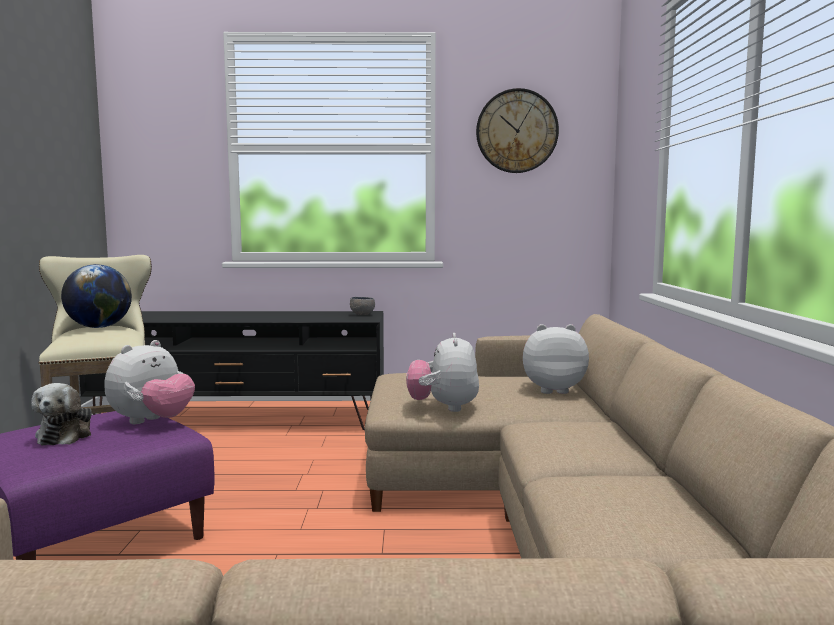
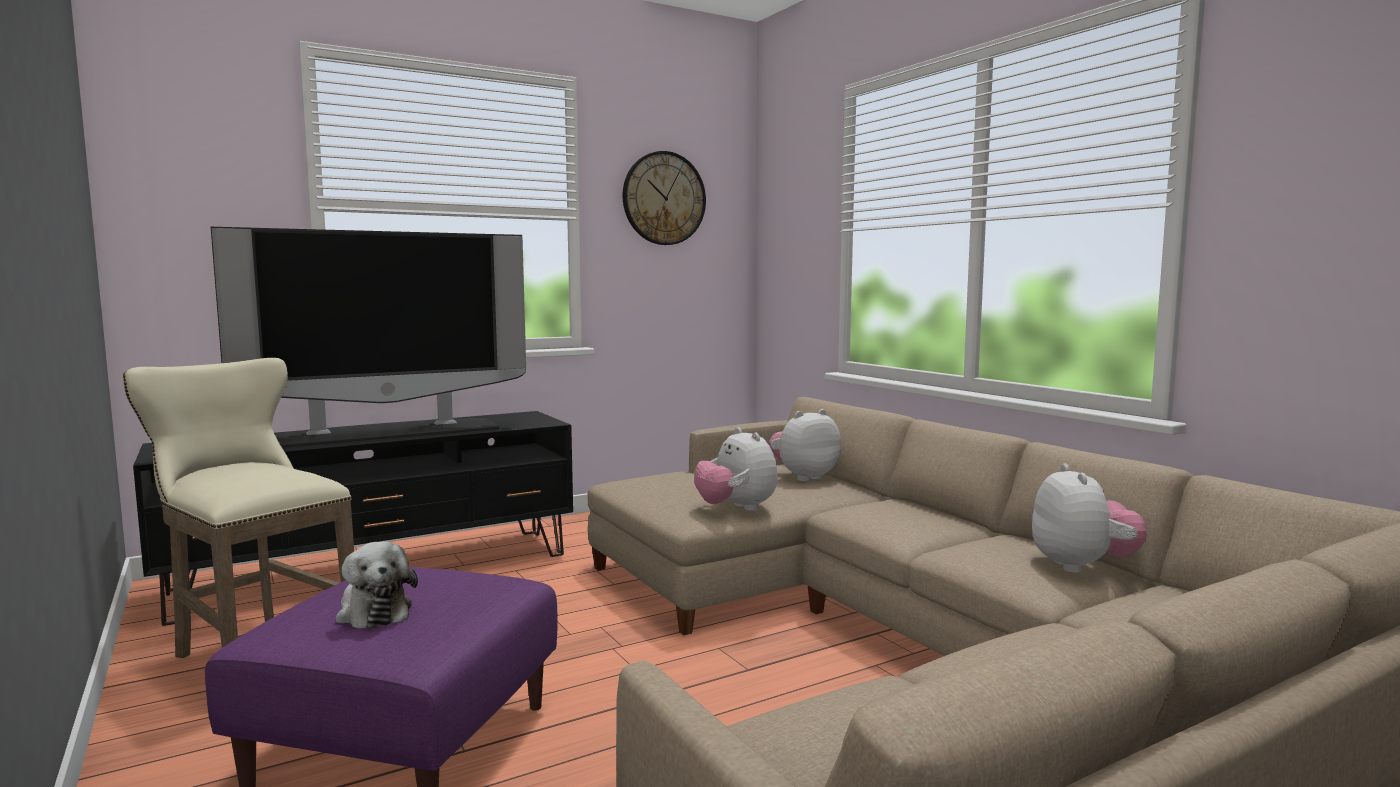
camera: 30 degrees left, 0 degrees up
(99, 327) = (239, 466): globe -> none
(152, 422) = (452, 577): plush toy -> plush toy (1082, 567)
(248, 316) = (386, 432): none -> television
(363, 314) = (527, 417): grey bowl -> none

